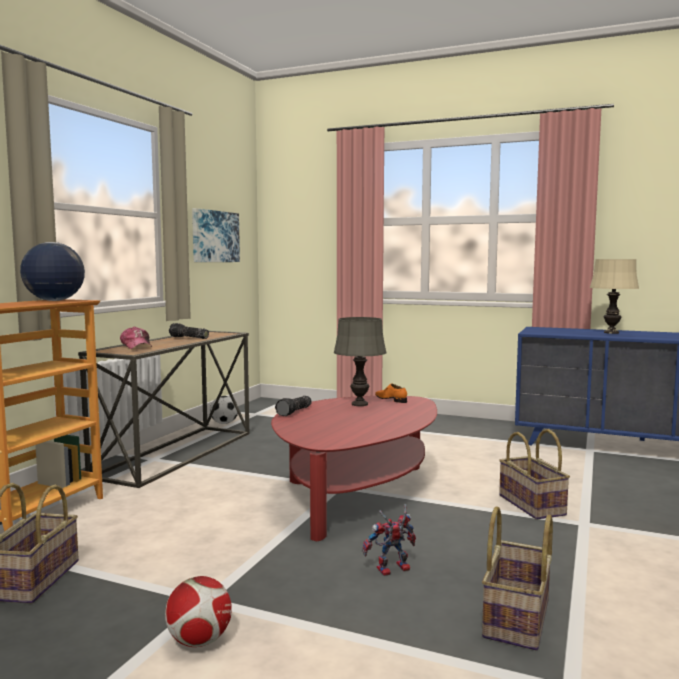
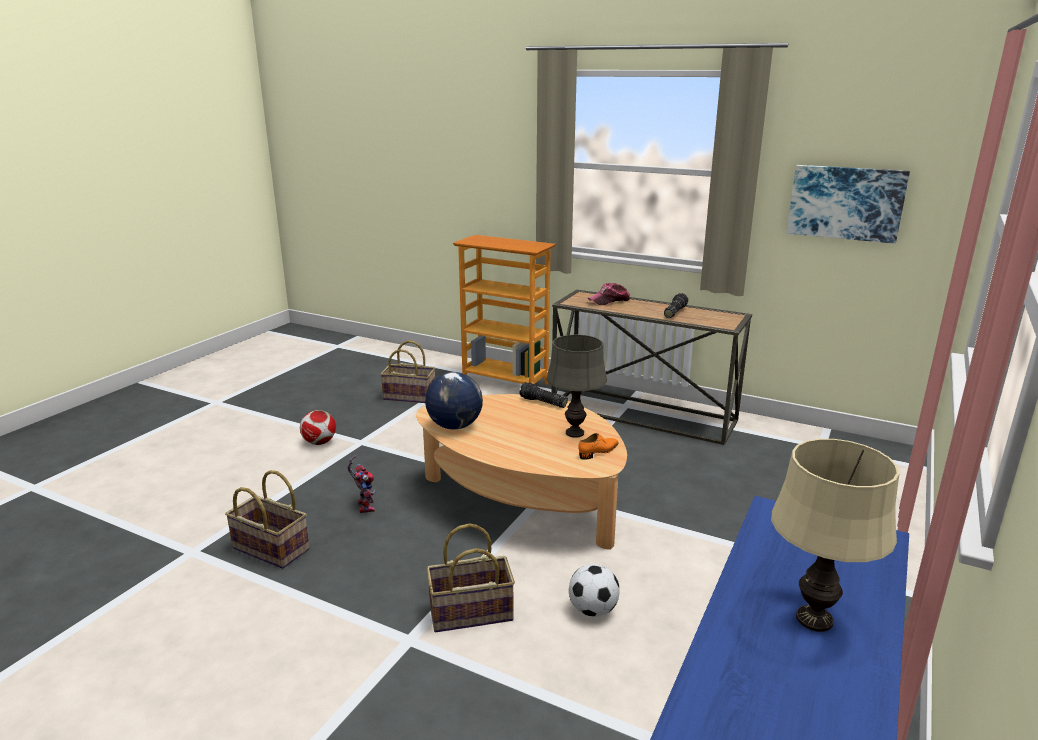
camera: 95 degrees right, 15 degrees up
(54, 301) = (528, 245): globe -> globe (454, 426)
(224, 423) = (764, 430): football -> football (593, 610)
(356, 494) = (523, 501): red coffee table -> beige coffee table

